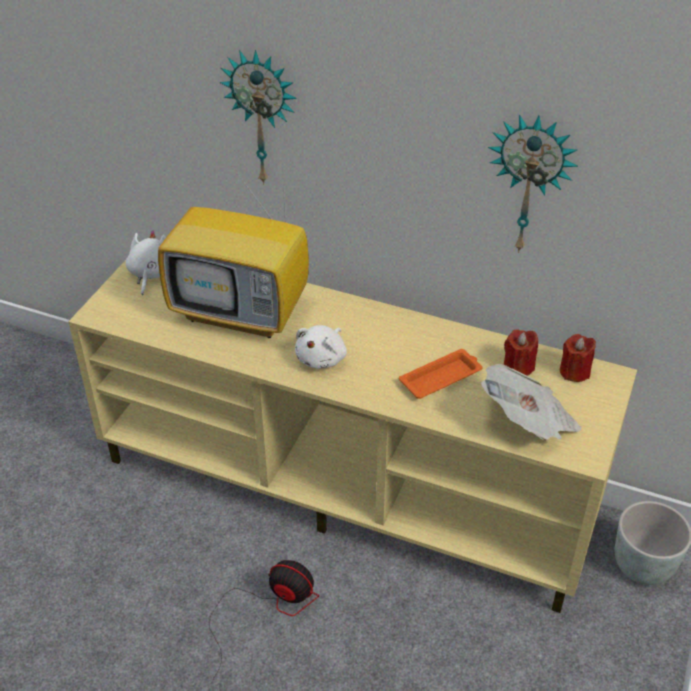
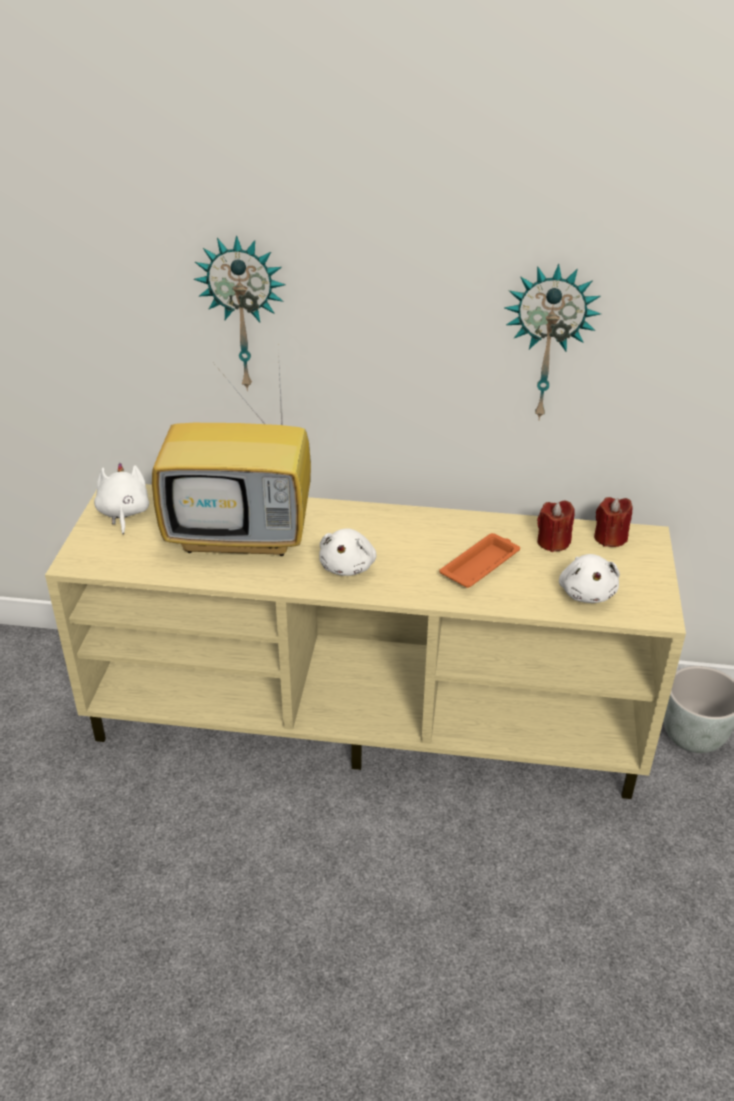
camera: 15 degrees left, 5 degrees down
(269, 608) = (327, 860): fan -> none
(528, 422) = (586, 592): newspaper -> white plush toy

